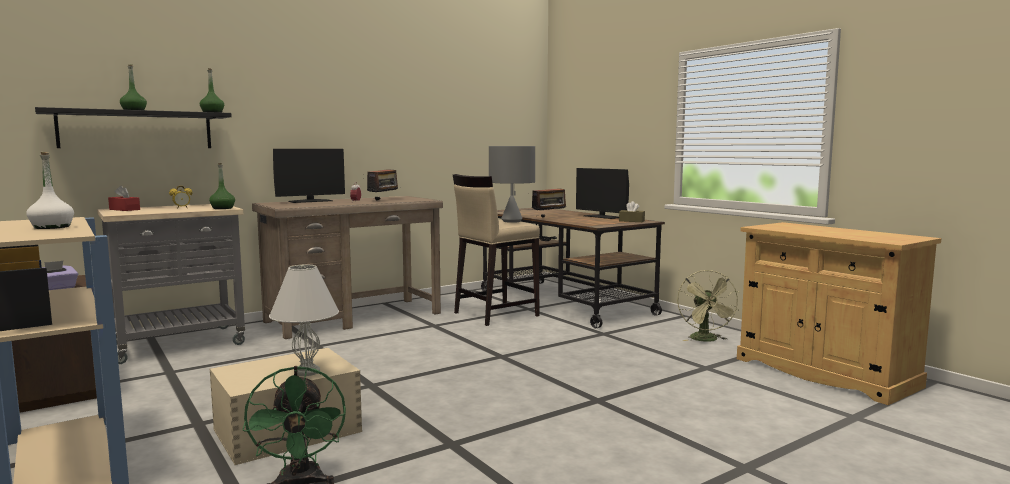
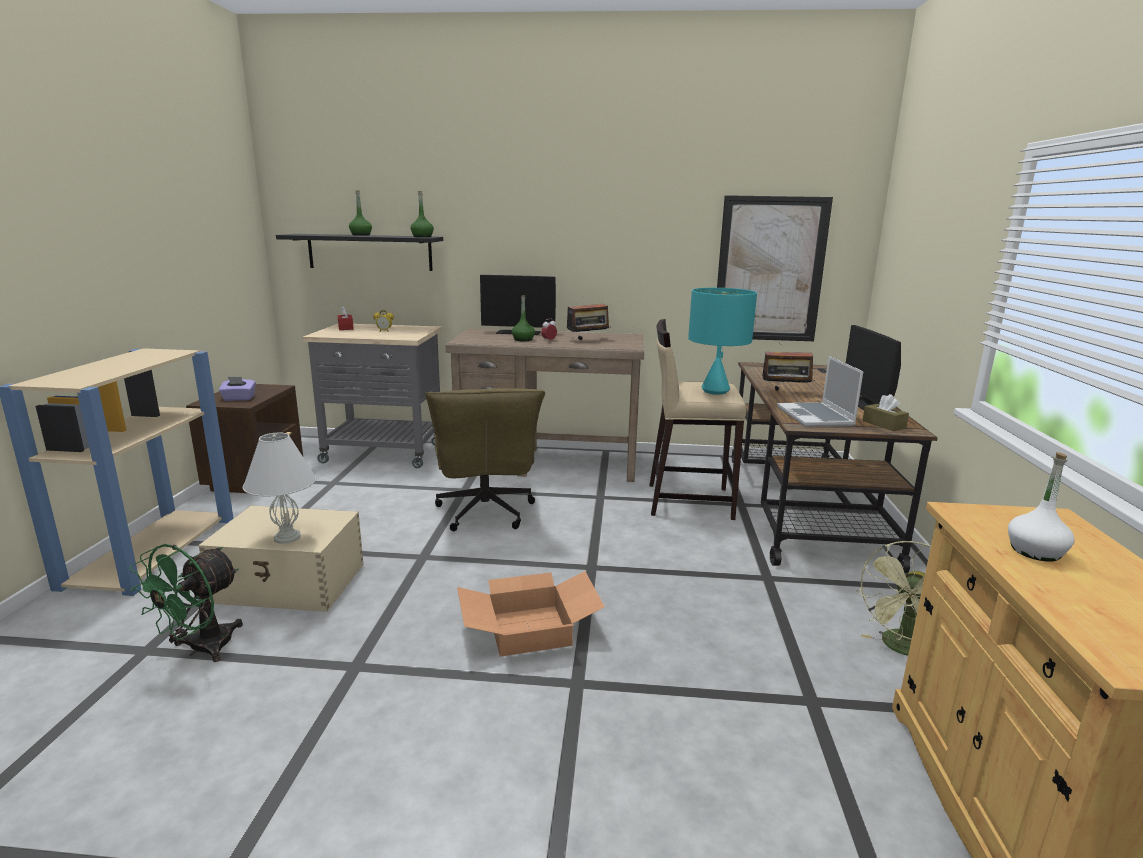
camera: 40 degrees right, 10 degrees up
(52, 227) = (120, 366): white bottle -> white bottle (1035, 551)
(222, 208) = (406, 337): green bottle -> green bottle (523, 340)
(363, 352) = (485, 511): none -> beige office chair
(488, 141) = (770, 270): none -> picture
(511, 221) = (715, 391): grey table lamp -> turquoise table lamp
(525, 391) = (530, 629): none -> cardboard box
(595, 222) = (816, 417): none -> laptop

